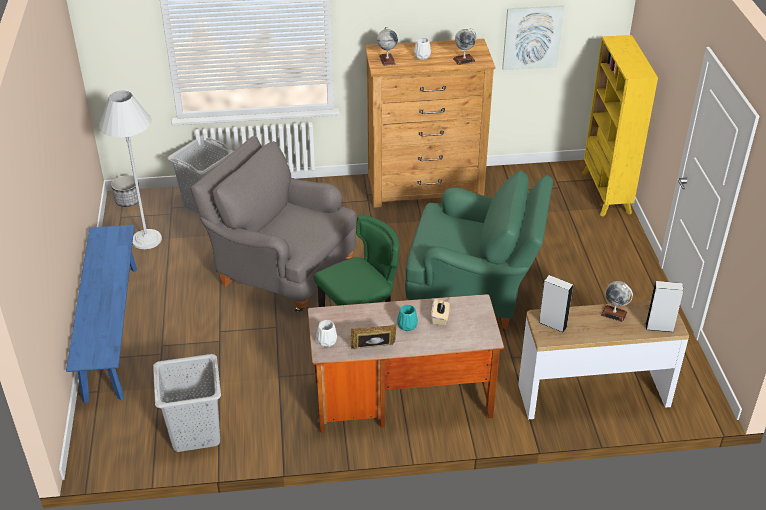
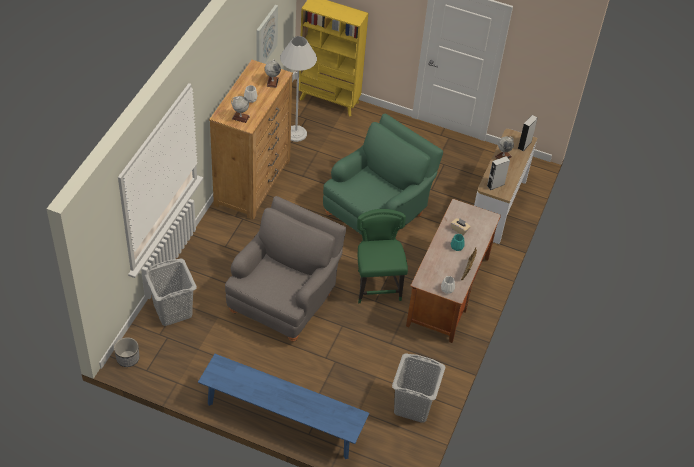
camera: 65 degrees left, 10 degrees up
(146, 239) = (189, 363): white floor lamp -> white floor lamp (296, 133)
(280, 270) = (284, 299): grey armchair -> grey armchair turned 150 degrees clockwise

